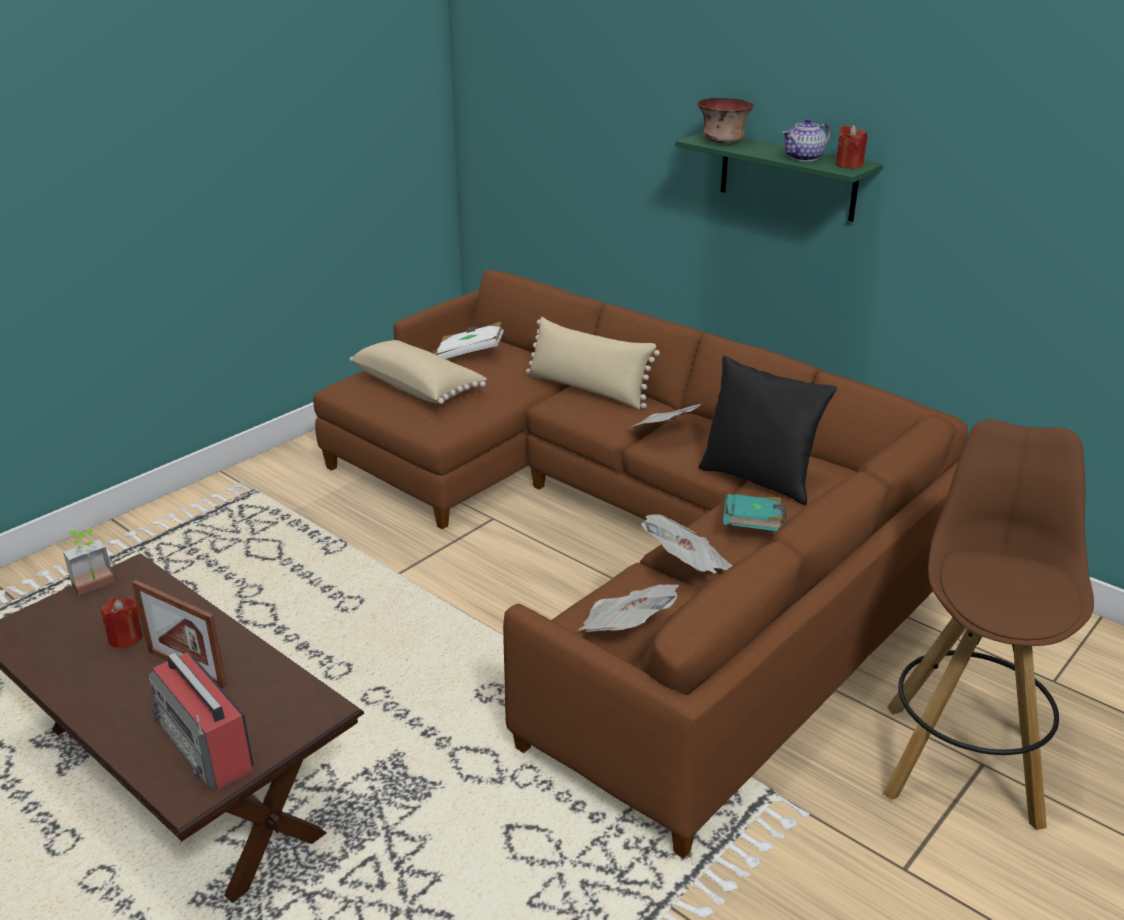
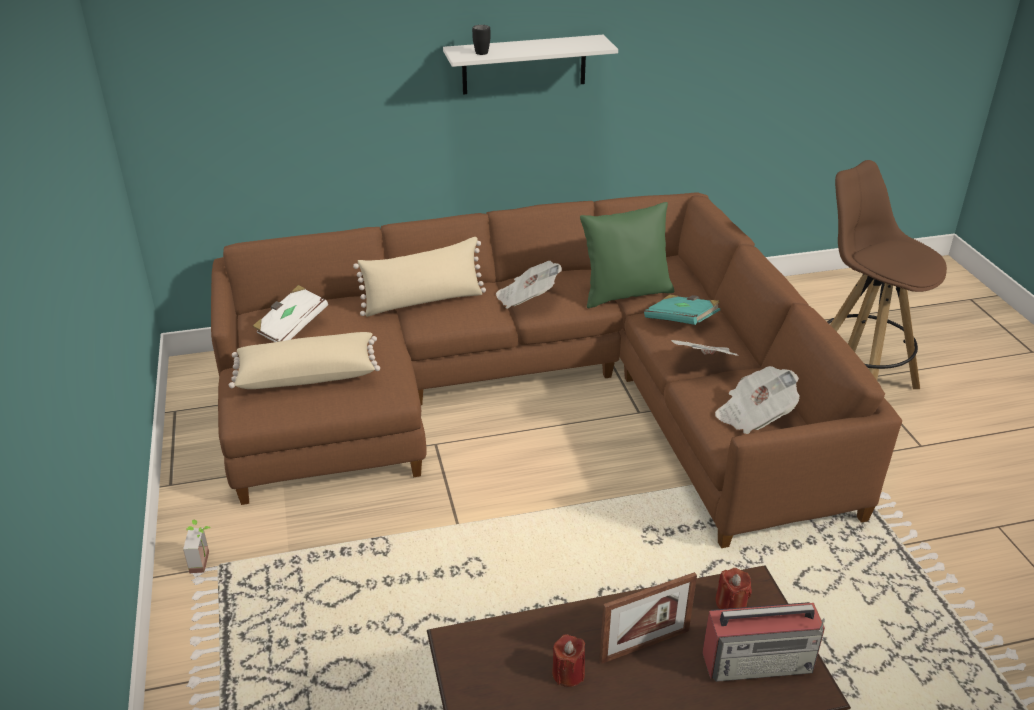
camera: 55 degrees left, 5 degrees up
(96, 587) = (464, 674): potted plant -> potted plant (205, 562)
(722, 141) = (480, 51): bowl -> black mug
(758, 479) = (625, 294): black pillow -> green pillow
(787, 176) = (524, 64): green shelf -> white shelf
(804, 158) = (558, 45): teapot -> none
(849, 165) = (593, 41): red candle -> red candle (731, 604)

